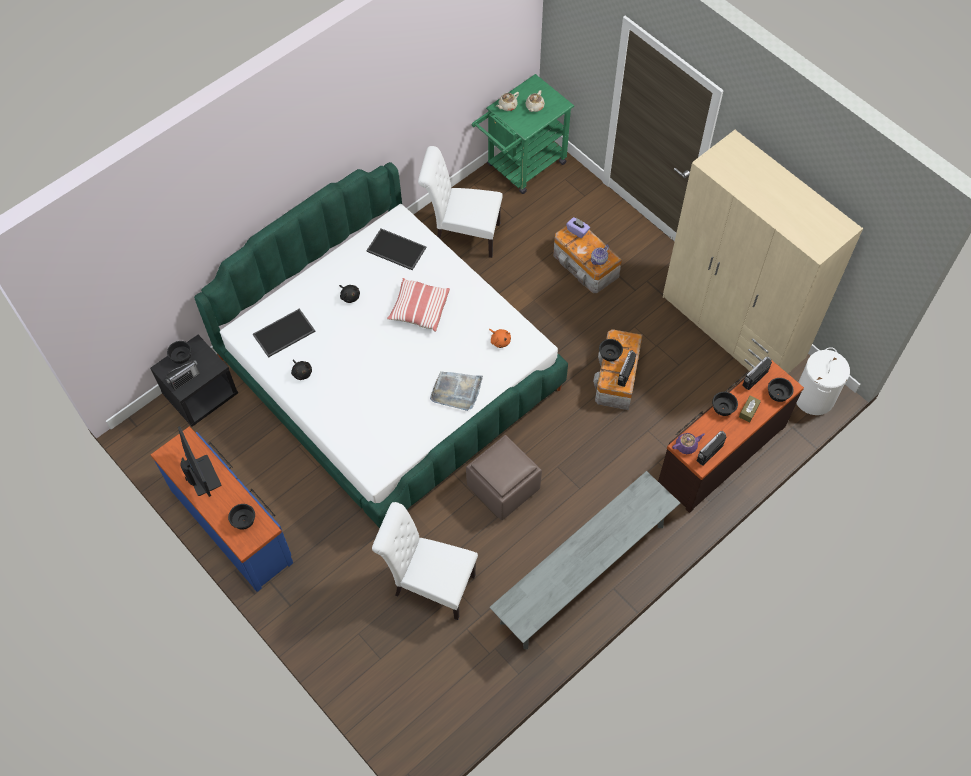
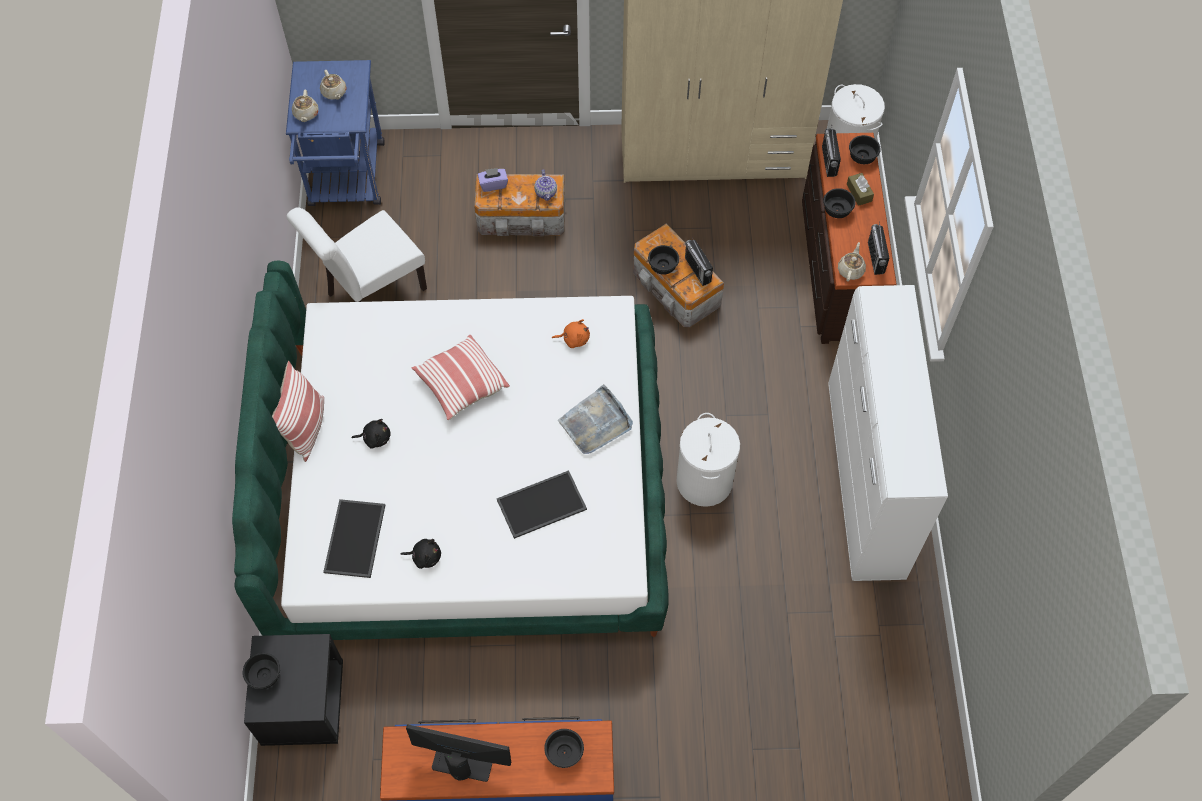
camera: 50 degrees left, 0 degrees up
(185, 379) = (300, 693): radio -> none
(327, 261) = (306, 428): none -> pillow
(395, 250) = (362, 351): tray -> tray (541, 506)
(429, 584) = (754, 634): white chair -> none
(503, 487) = (704, 481): brown ottoman -> white laundry basket
(521, 167) = (346, 181): green cart -> blue cart
(583, 573) = (863, 482): grey bench -> white dresser
(686, 446) = (851, 270): purple teapot -> beige teapot

